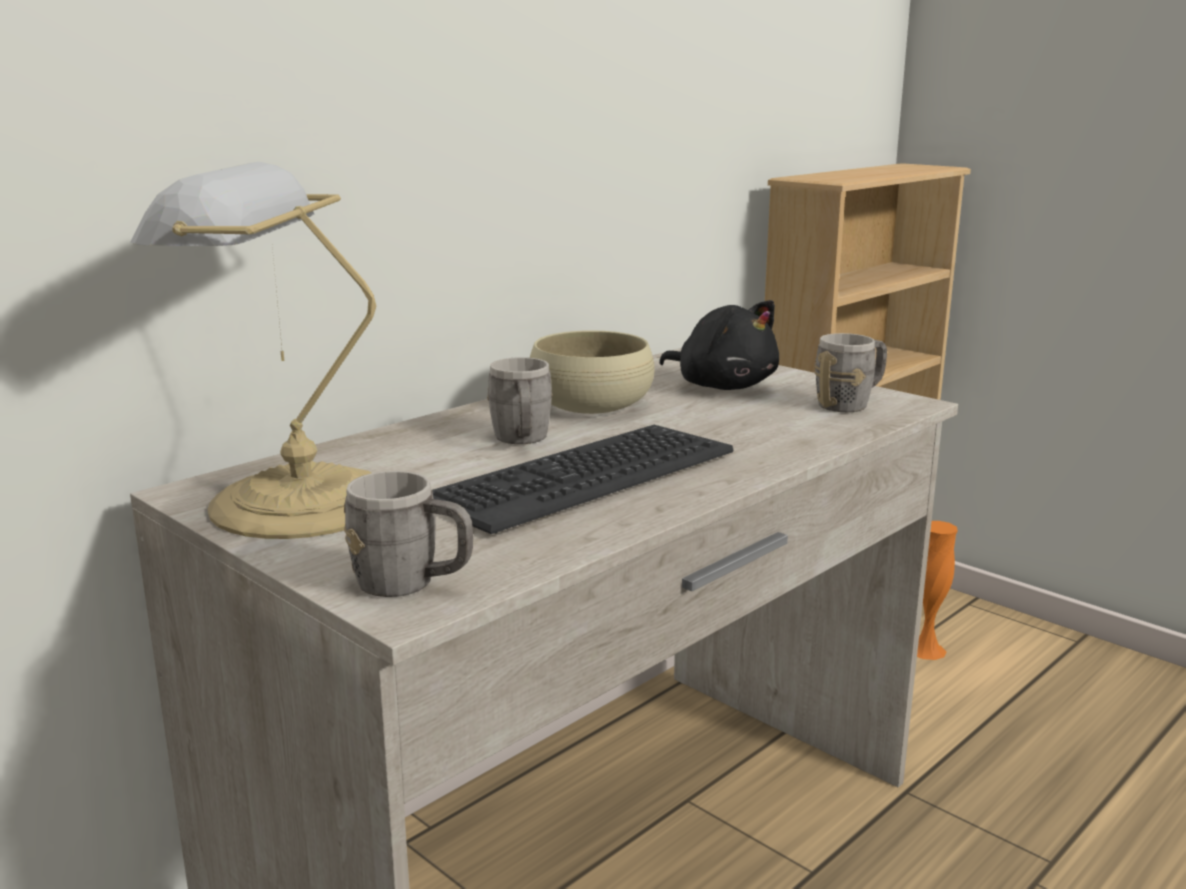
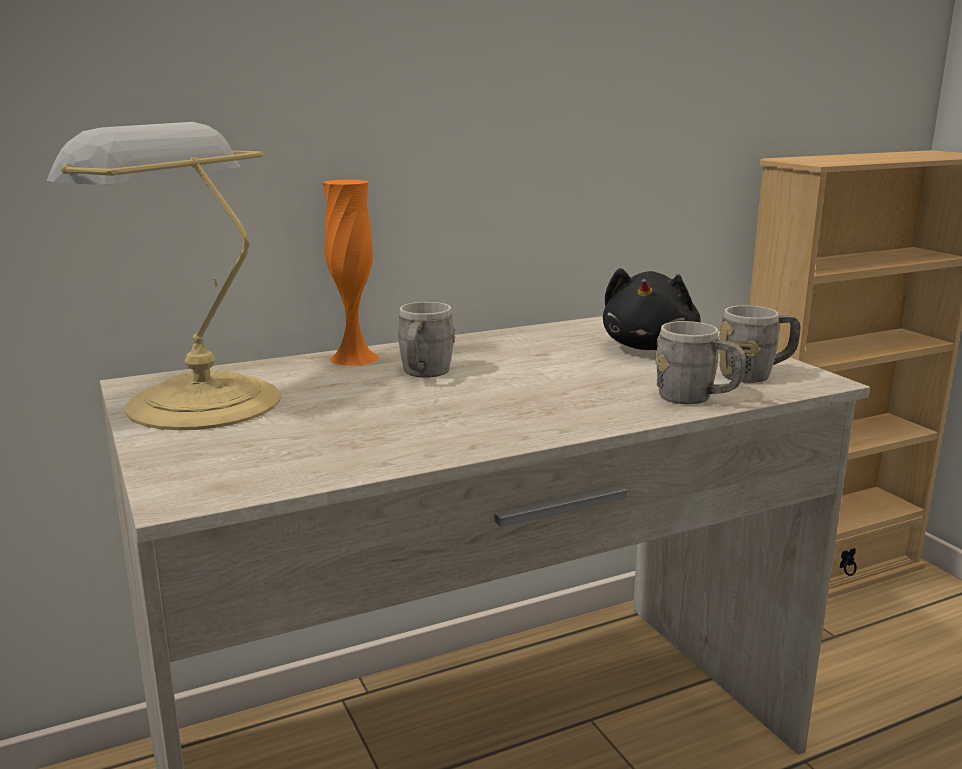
camera: 20 degrees right, 0 degrees up
(412, 584) = (206, 479): grey mug -> grey mug (696, 399)
(581, 477) = (437, 410): keyboard -> none
(590, 404) = (514, 350): beige bowl -> none
(723, 386) = (649, 346): black plush toy -> black plush toy turned 45 degrees clockwise
(926, 650) = (894, 629): orange vase -> orange vase (354, 358)

